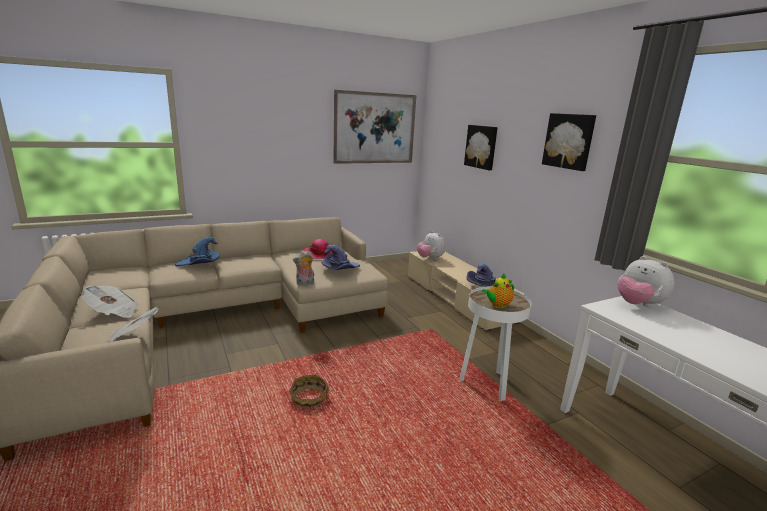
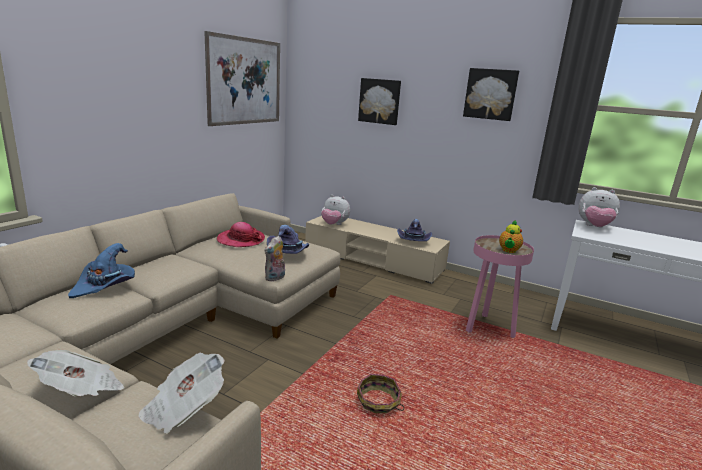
camera: 35 degrees left, 0 degrees up
(487, 384) = (488, 328): white side table -> pink side table

